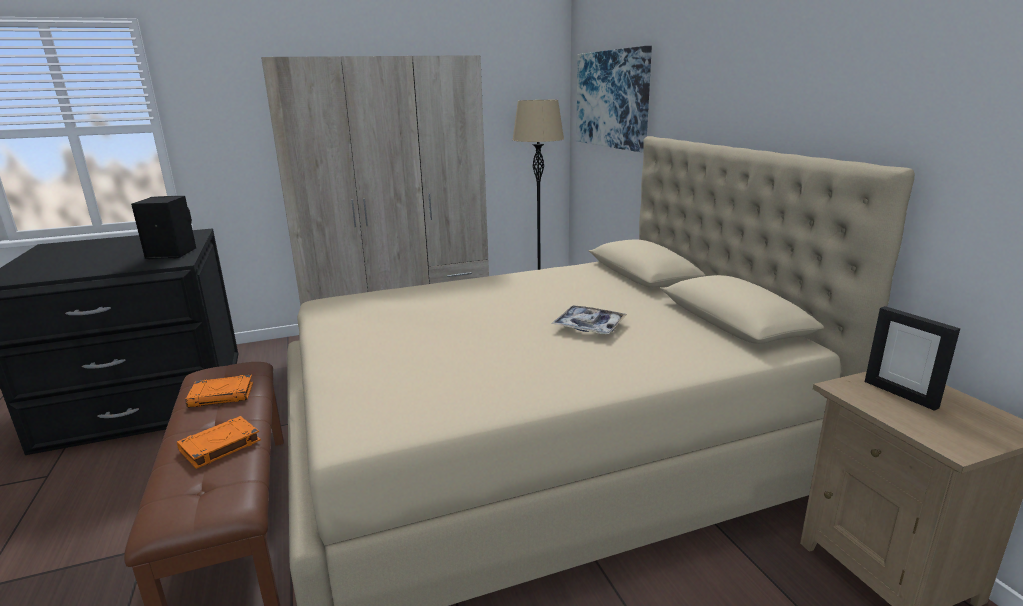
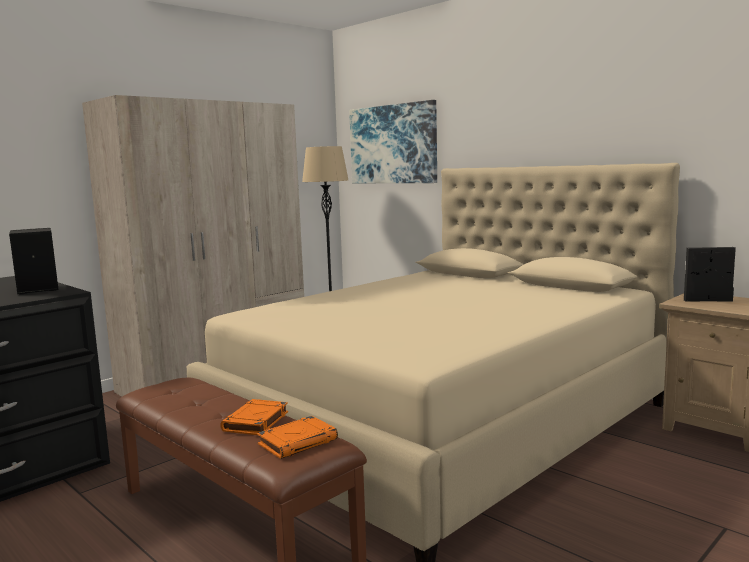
camera: 25 degrees left, 10 degrees down
(222, 395) = (194, 398): orange book -> orange book (298, 442)
(589, 327) = (485, 299): tray -> none
(901, 394) = (707, 300): picture frame -> picture frame turned 150 degrees clockwise

